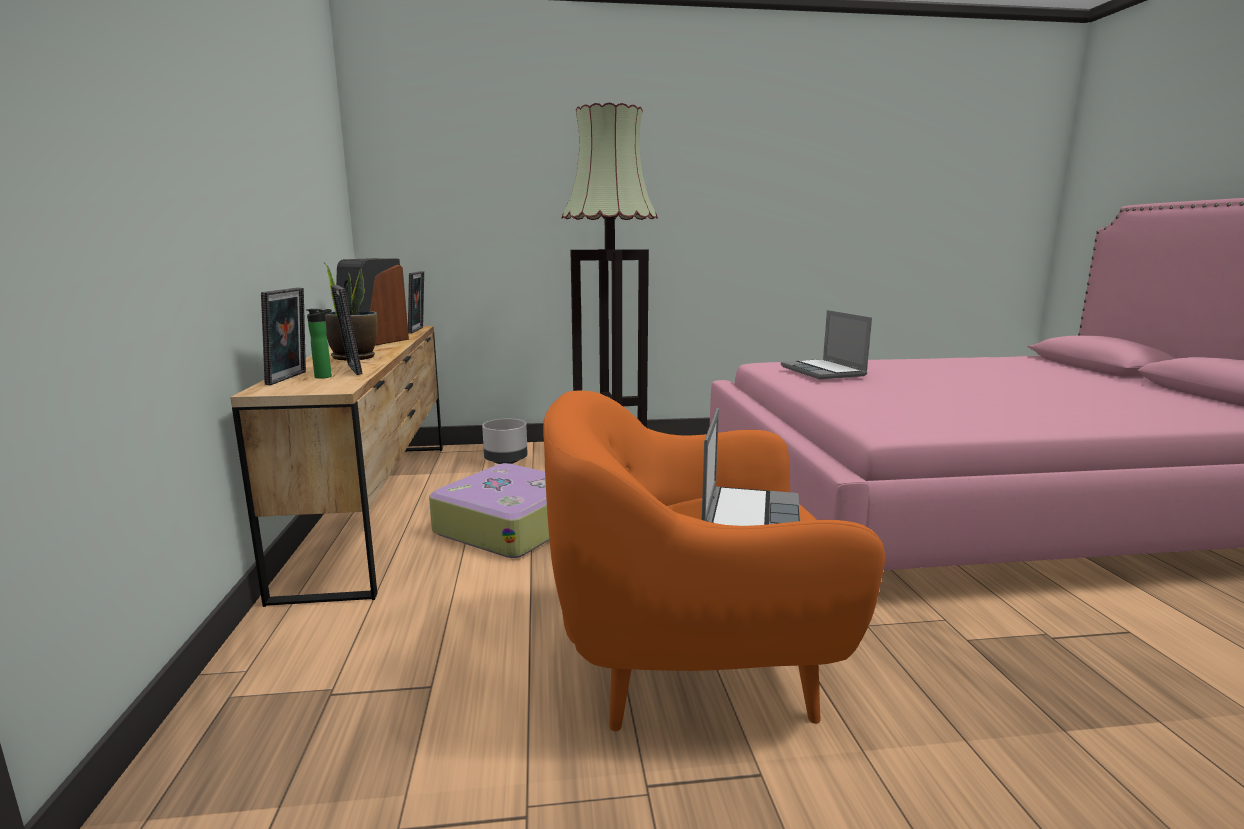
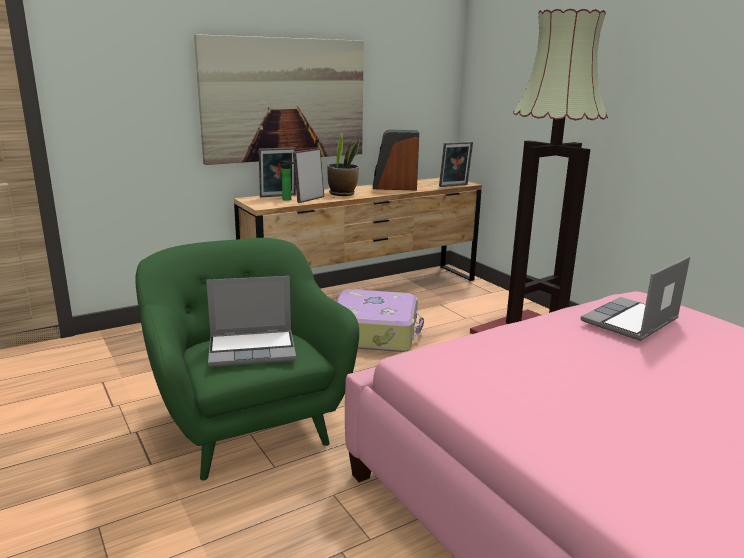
camera: 65 degrees right, 5 degrees up
(243, 205) = (285, 99): none -> picture
(506, 461) = (479, 304): grey planter -> none
(688, 660) = (247, 425): orange armchair -> green armchair

